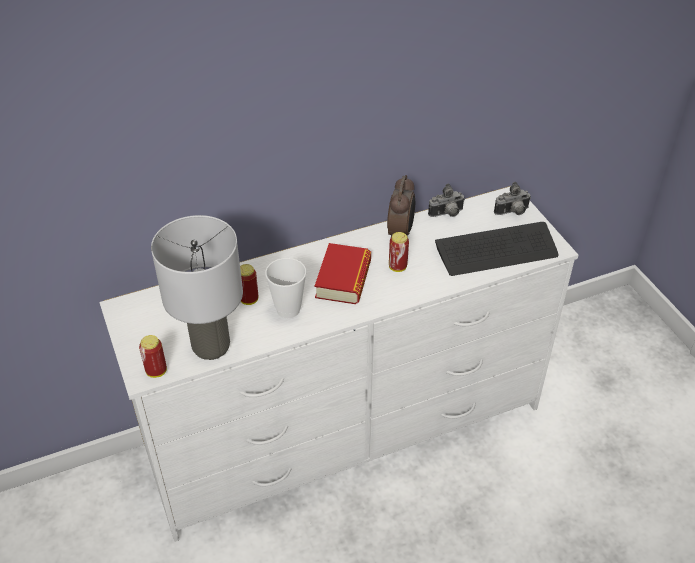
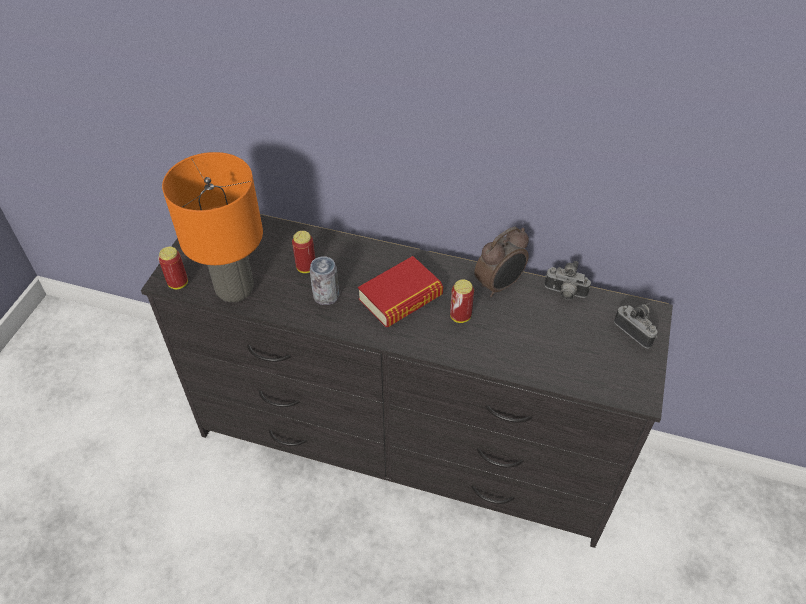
camera: 40 degrees right, 5 degrees up
(210, 346) = (236, 288): white table lamp -> orange table lamp
(288, 310) = (326, 296): cup -> can
(346, 432) = (403, 444): white dresser -> black dresser
(496, 251) = (574, 360): keyboard -> none
(512, 212) = (635, 331): camera -> camera turned 150 degrees counterclockwise

